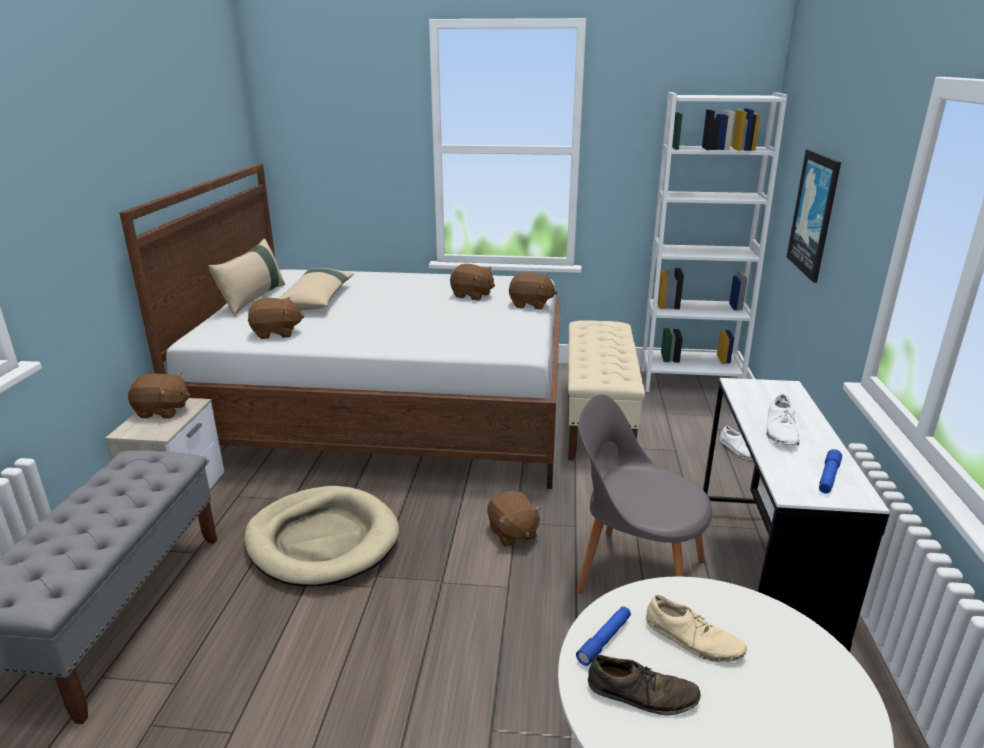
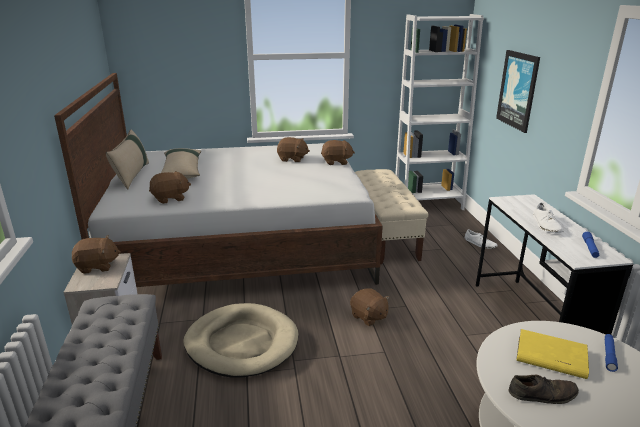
camera: 15 degrees left, 0 degrees up
(604, 640) = (501, 367): blue flashlight -> blue flashlight (609, 355)
(635, 573) = (457, 329): grey chair -> none
(693, 639) = (550, 357): beige shoe -> yellow book

